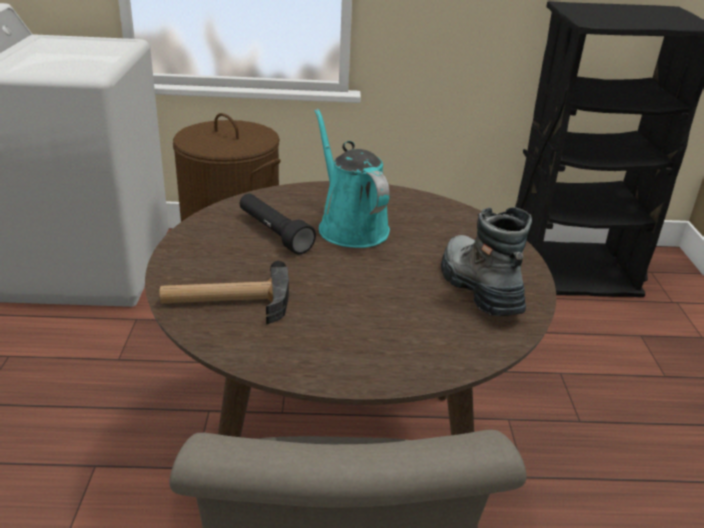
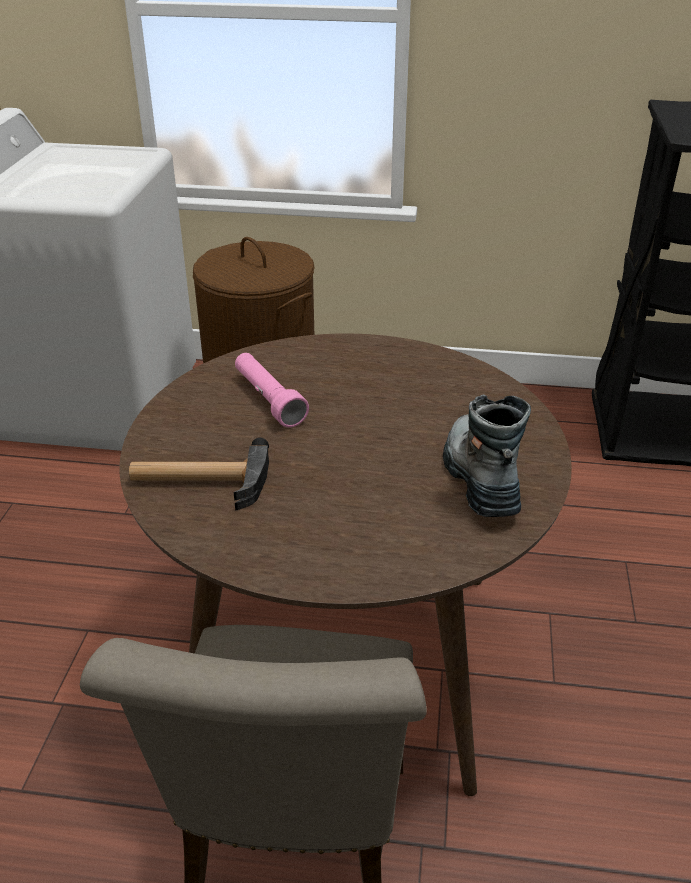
camera: 10 degrees right, 5 degrees up
(274, 233) = (268, 400): black flashlight -> pink flashlight
(350, 227) = (354, 394): turquoise watering can -> none

